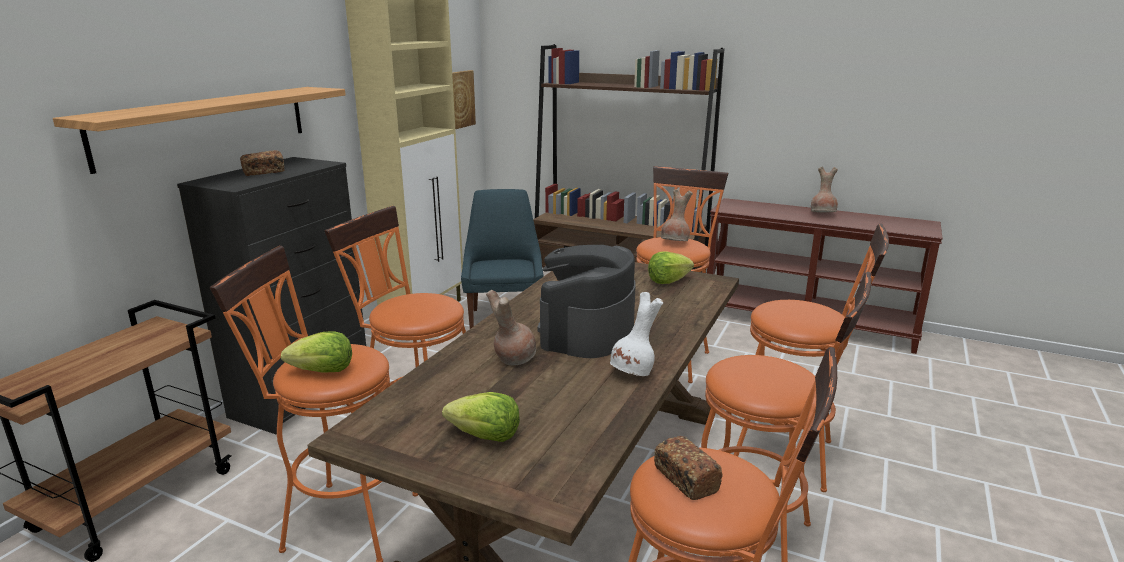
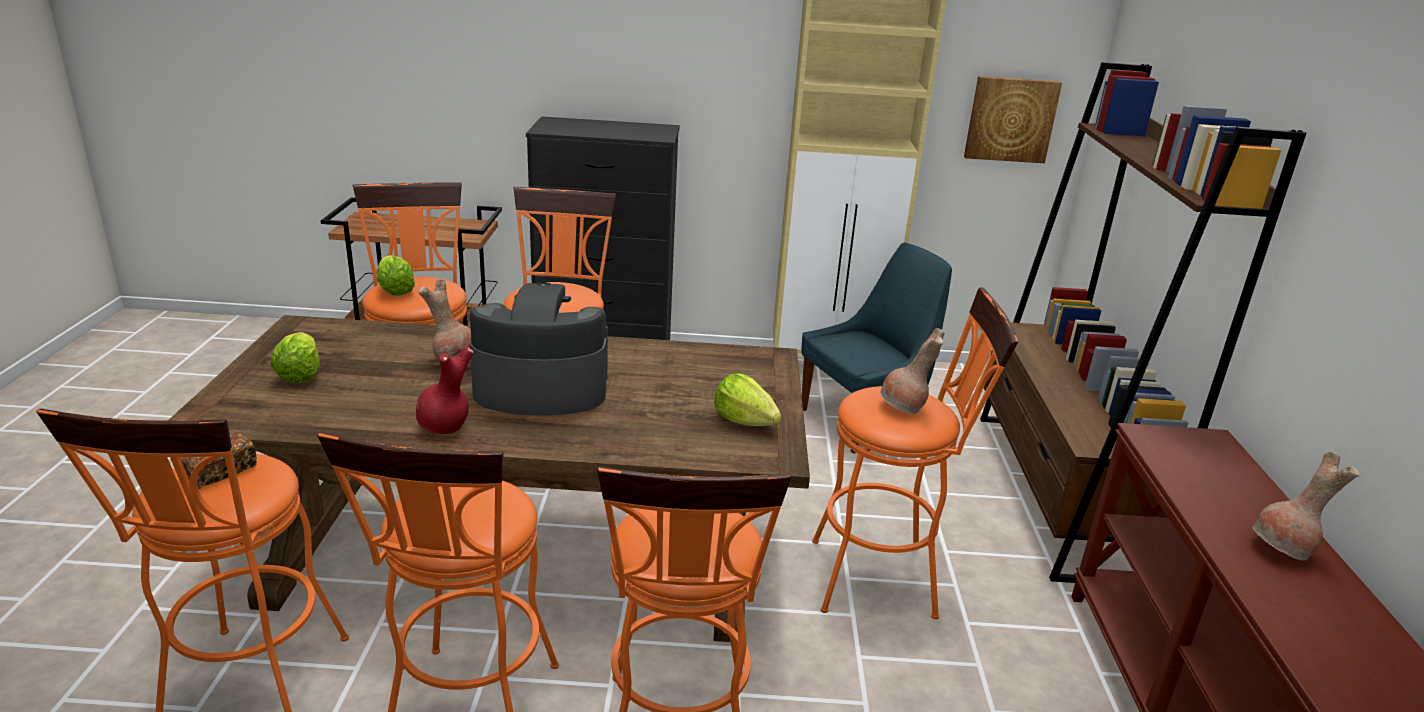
camera: 65 degrees right, 5 degrees up
(206, 125) = (590, 71): shelf -> none
(264, 172) = (603, 128): bread -> none
(633, 373) = (444, 427): white vase -> red vase

